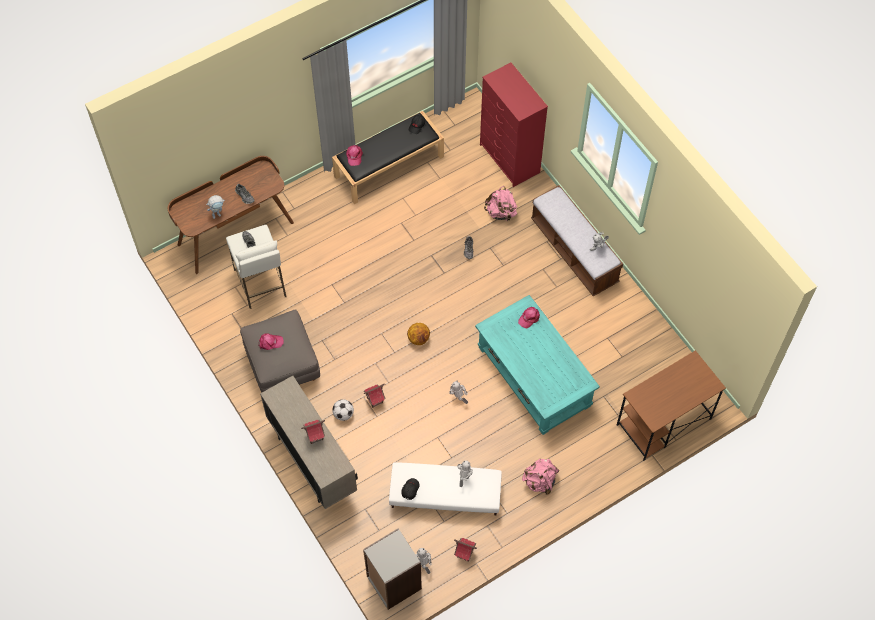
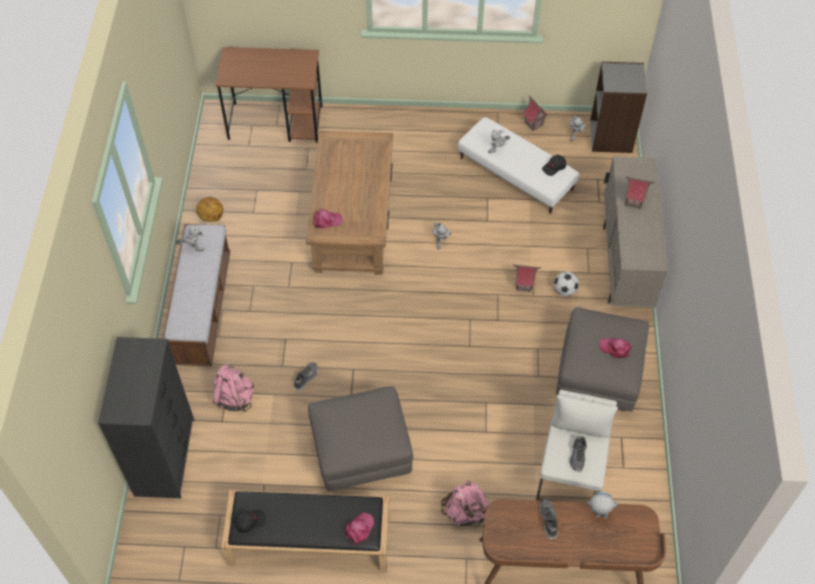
camera: 145 degrees left, 5 degrees down
(397, 227) = (361, 453): none -> grey ottoman
(419, 339) = (435, 317): basketball -> basketball (211, 217)
(510, 159) = (165, 456): red dresser -> black dresser
(534, 377) = (353, 219): turquoise coffee table -> brown coffee table
(540, 481) = (424, 139): pink backpack -> pink backpack (466, 512)

